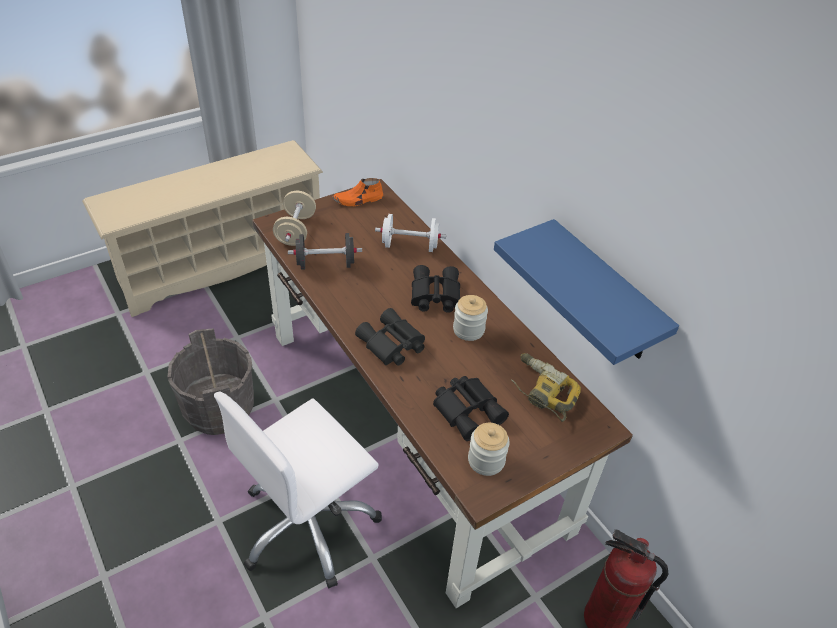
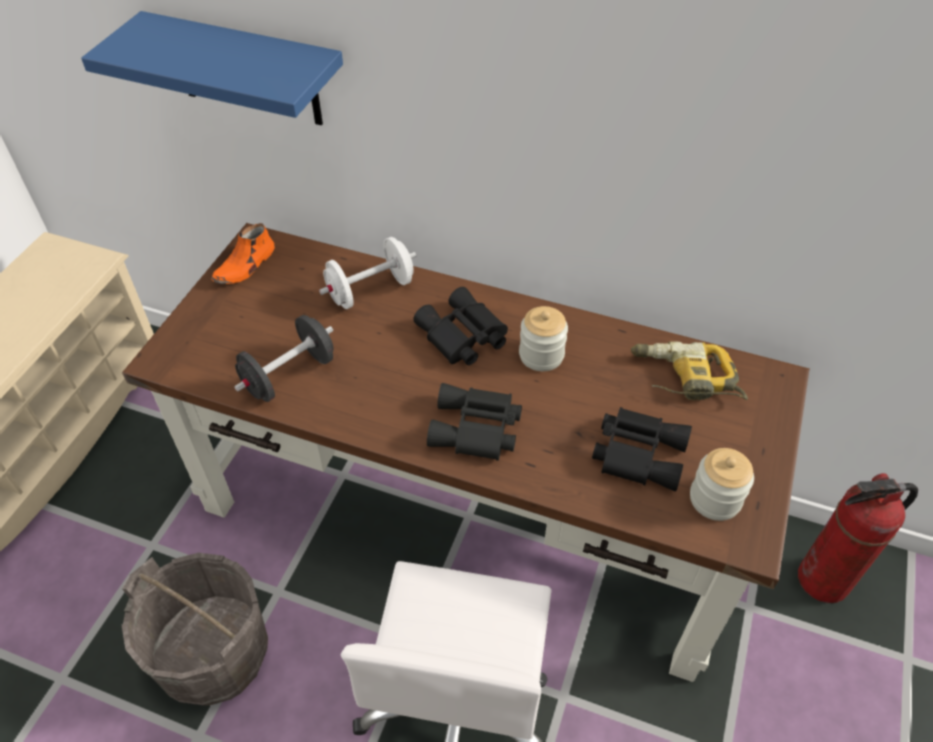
camera: 35 degrees left, 5 degrees up
(296, 231) = (202, 353): beige dumbbell -> none
(604, 294) = (732, 220): blue shelf -> blue shelf (247, 70)

